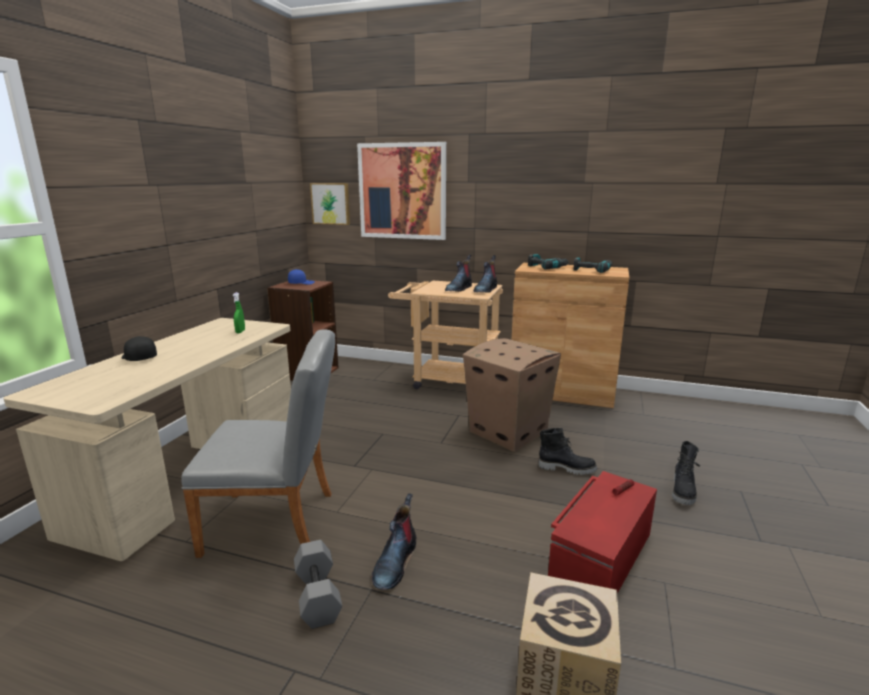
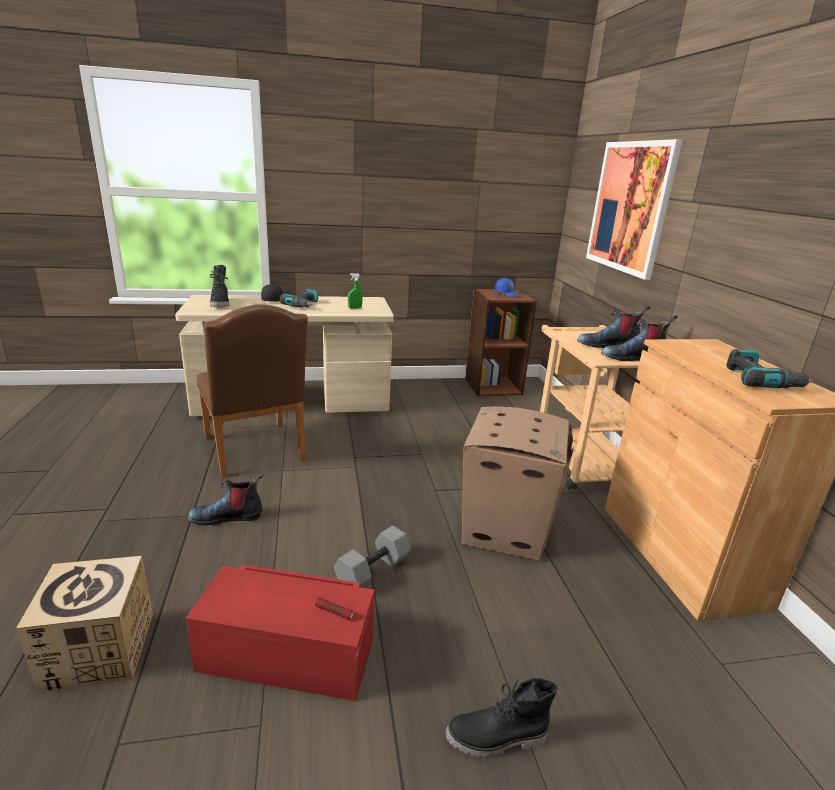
camera: 60 degrees right, 5 degrees up
(279, 523) = (256, 452): grey chair -> brown chair
(319, 596) = (179, 495): grey dumbbell -> grey dumbbell (373, 572)
(331, 203) = (578, 214): picture -> none
(546, 267) = (710, 352): power drill -> power drill (304, 305)
(566, 468) = (460, 595): black boot -> black boot (221, 304)

